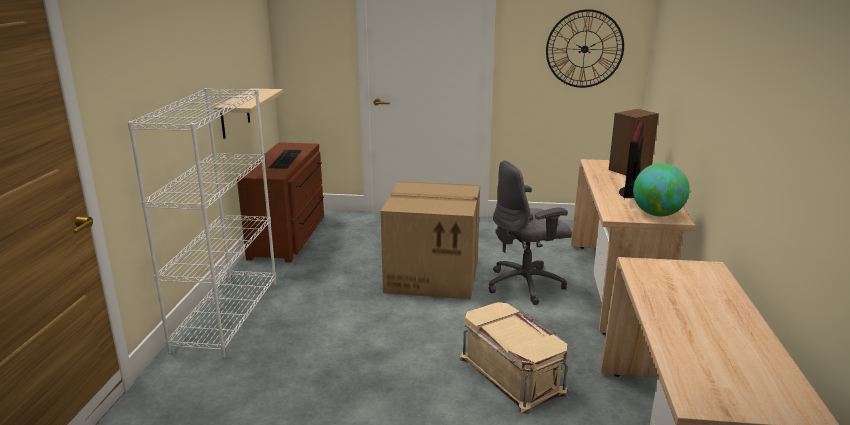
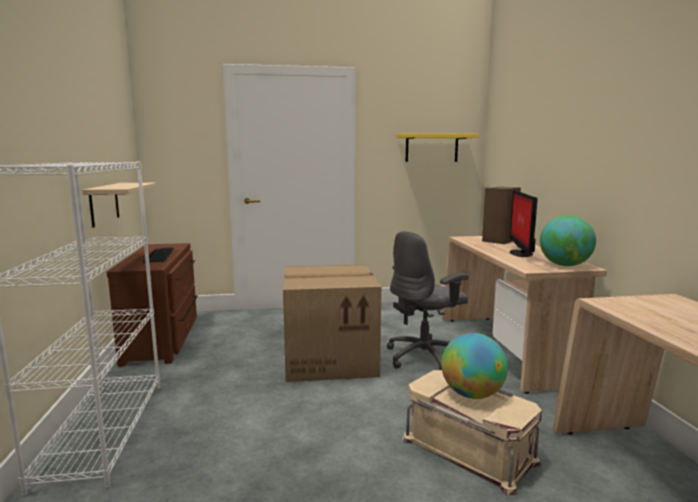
camera: 15 degrees left, 10 degrees down
(516, 328) = (472, 394): none -> globe
(584, 49) = (431, 148): wall clock -> yellow shelf

